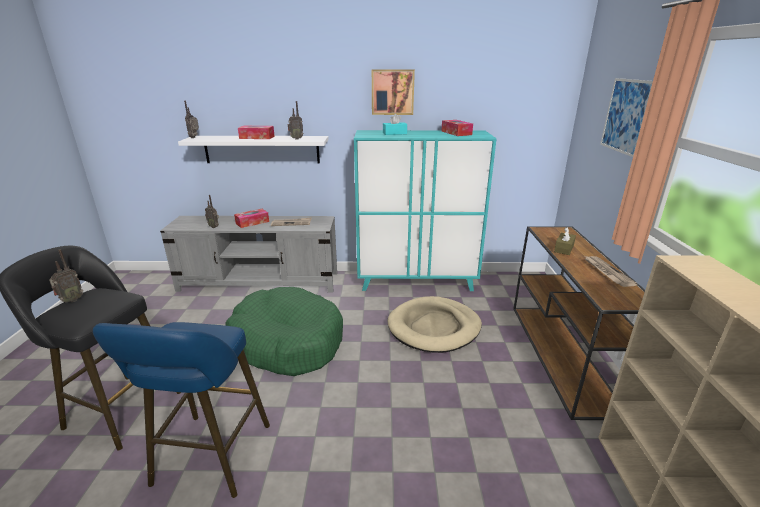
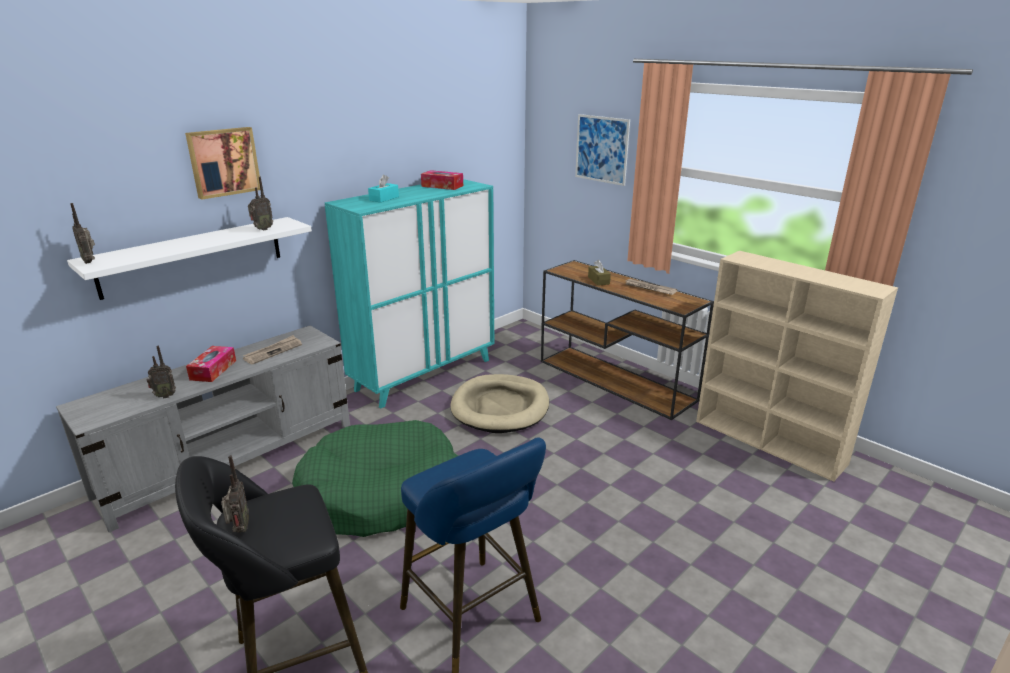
camera: 45 degrees left, 0 degrees up
(257, 137) = (197, 239): tissue box -> none
(392, 92) = (359, 147): picture -> picture (223, 162)

